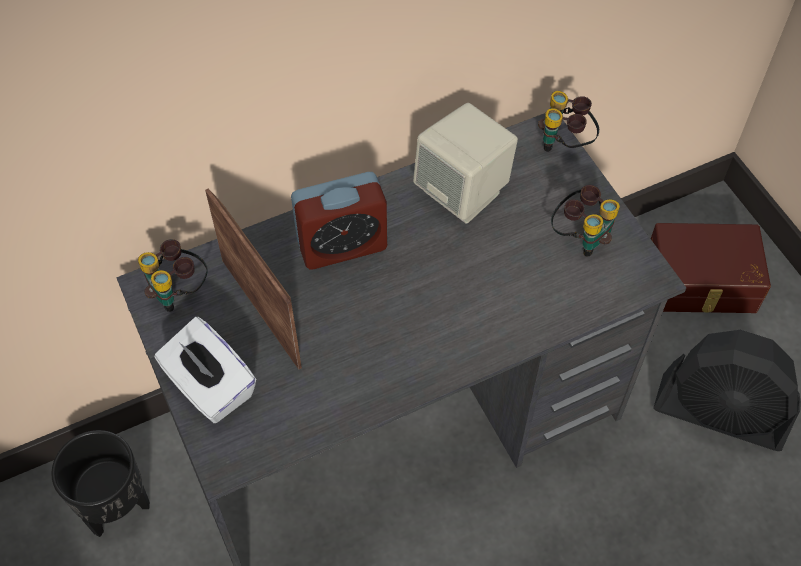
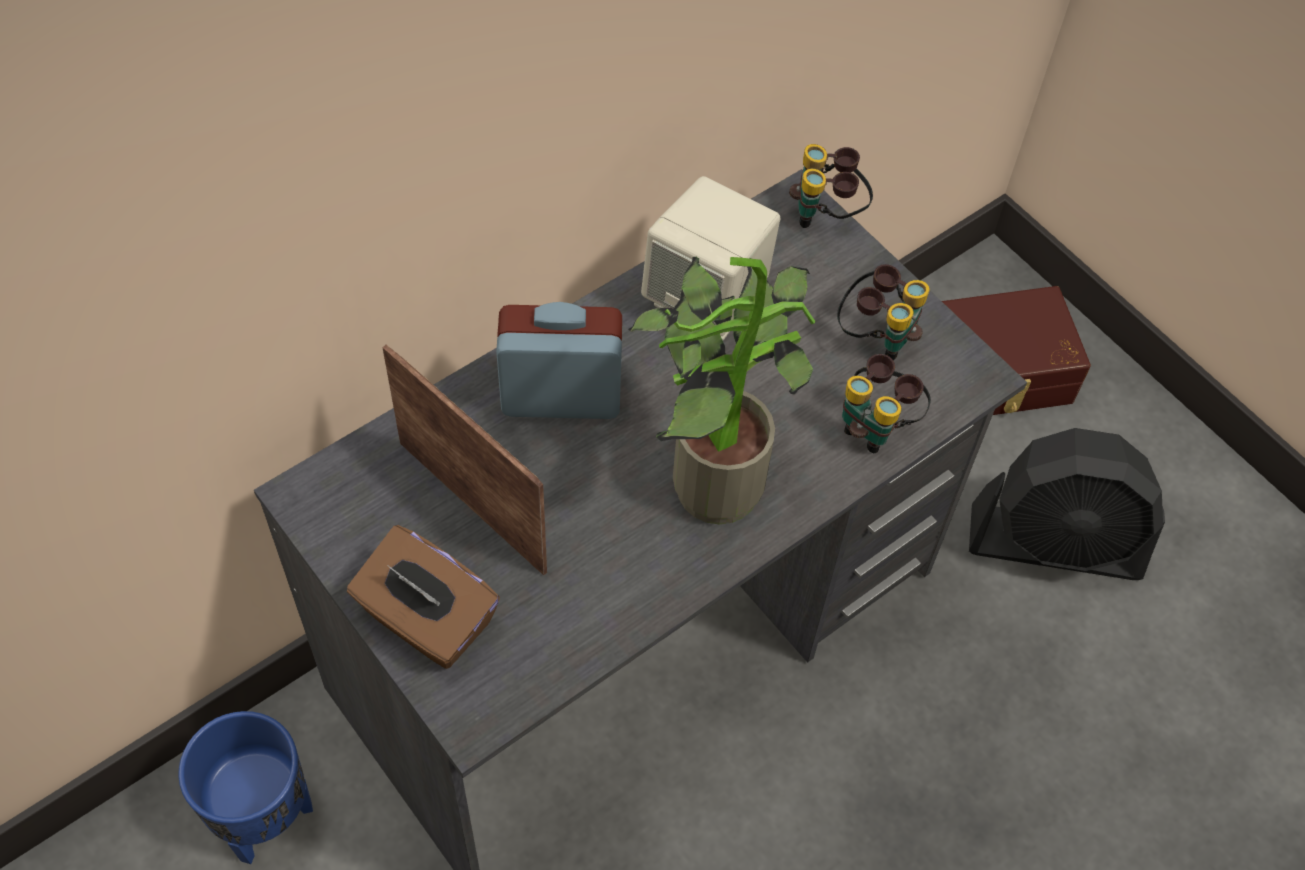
camera: 15 degrees left, 0 degrees up
(116, 506) = (264, 816): black planter -> blue planter
(179, 292) = (350, 496): binoculars -> binoculars (875, 426)
(210, 387) = (426, 620): white tissue box -> brown tissue box
(342, 245) = (561, 396): alarm clock -> alarm clock turned 150 degrees counterclockwise
(435, 319) = (711, 476): none -> potted plant

